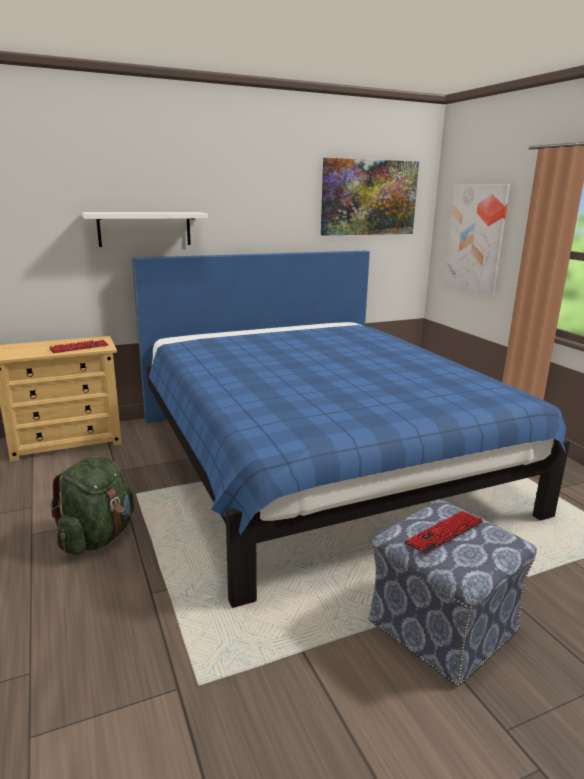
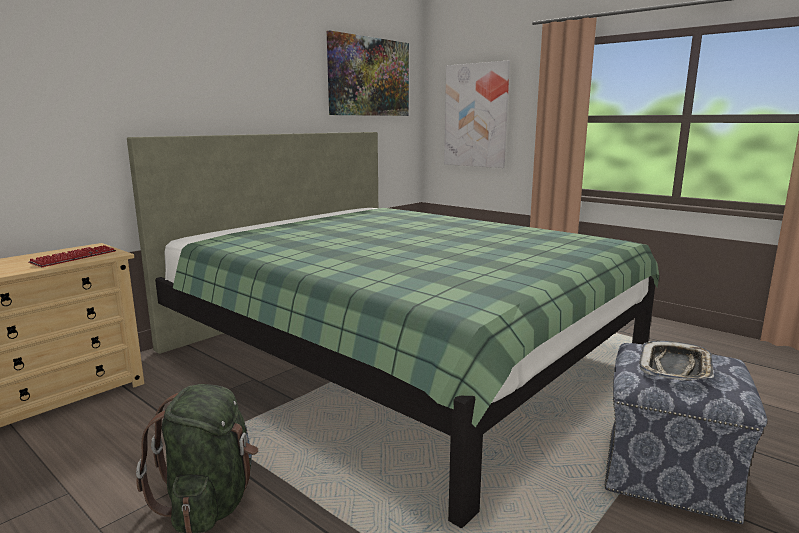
camera: 25 degrees left, 5 degrees down
(144, 229) = (138, 101): white shelf -> none
(316, 462) = (399, 354): blue bed -> green bed
(444, 533) = (675, 367): keyboard -> tray

